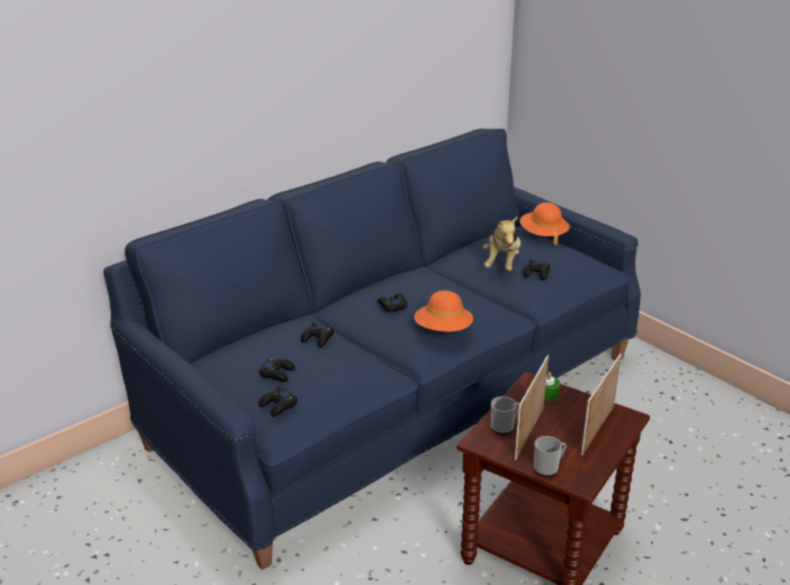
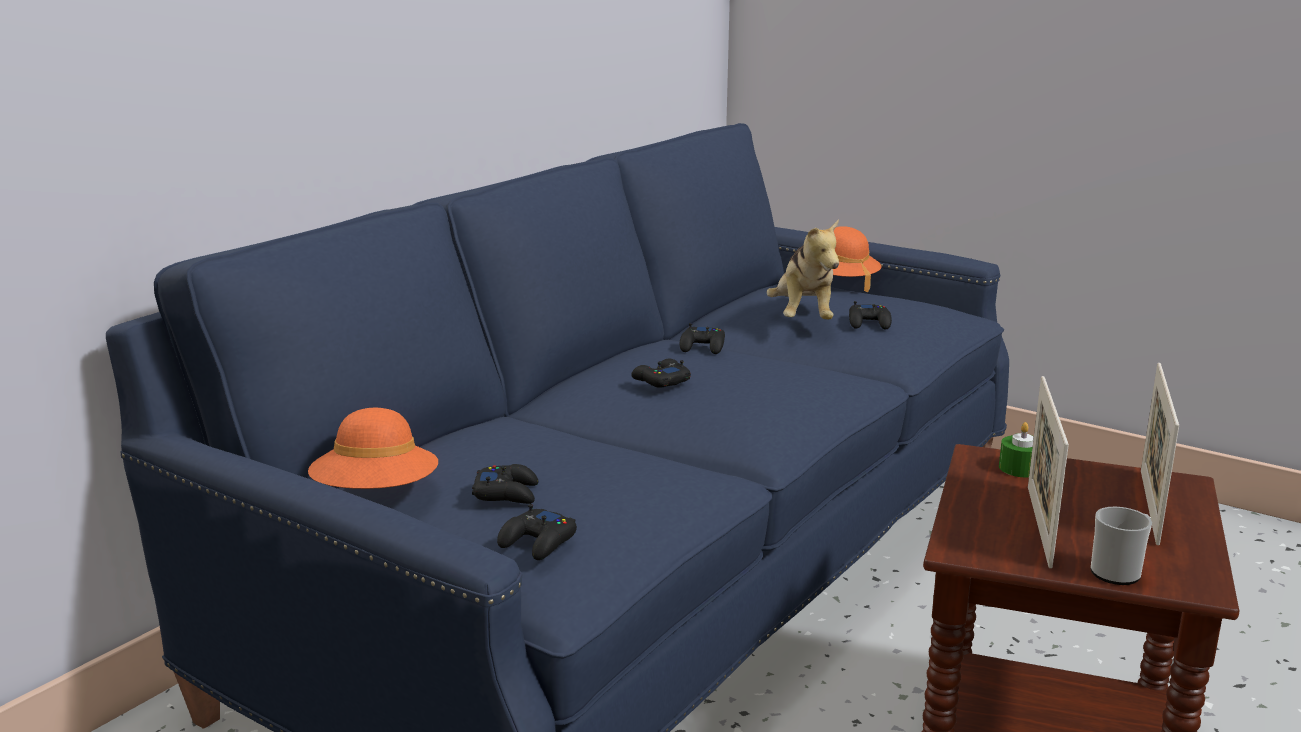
camera: 15 degrees left, 10 degrees down
(318, 338) = (553, 437): black game controller -> black game controller (703, 346)
(443, 330) = (775, 403): orange hat -> orange hat (376, 495)
(504, 427) = (988, 522): mug -> none

